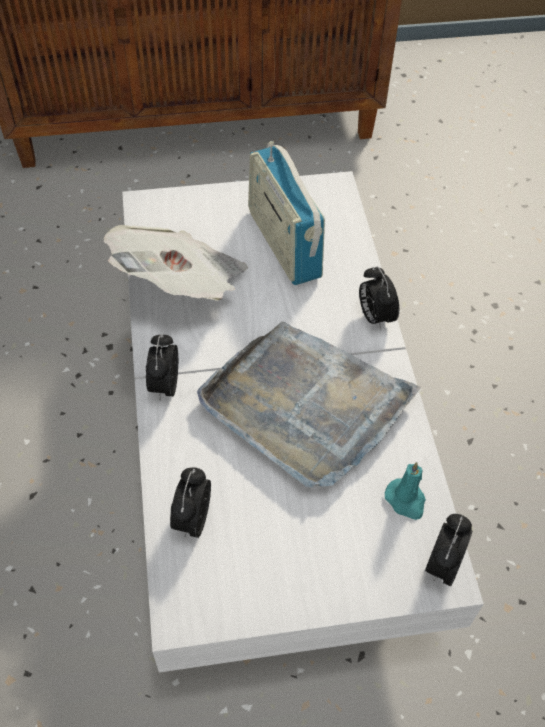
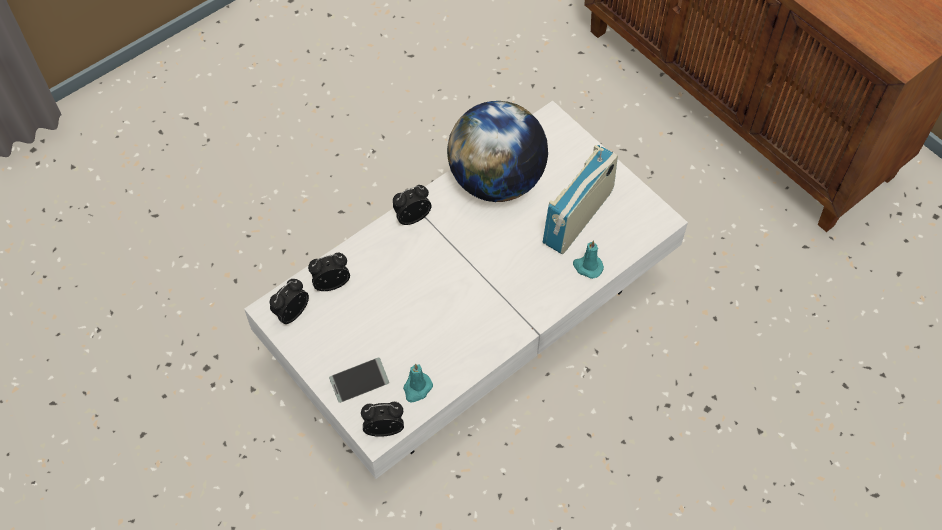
camera: 60 degrees right, 5 degrees up
(182, 285) = (497, 180): newspaper -> globe
(305, 405) = (450, 299): grey tray -> none
(349, 267) = (587, 267): none -> turquoise candle
(360, 560) = (359, 382): none -> phone
(374, 316) = (553, 303): alarm clock -> alarm clock (291, 312)

